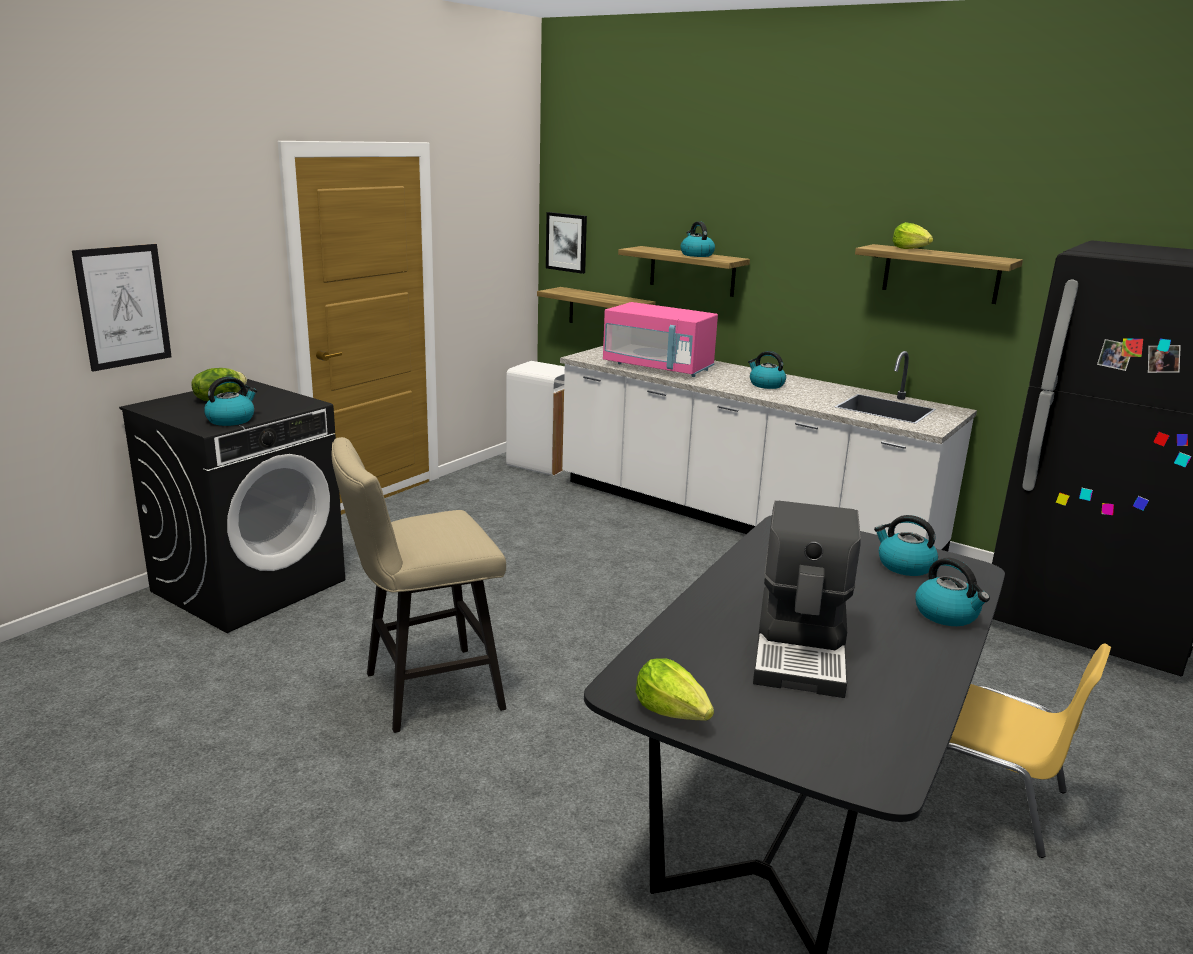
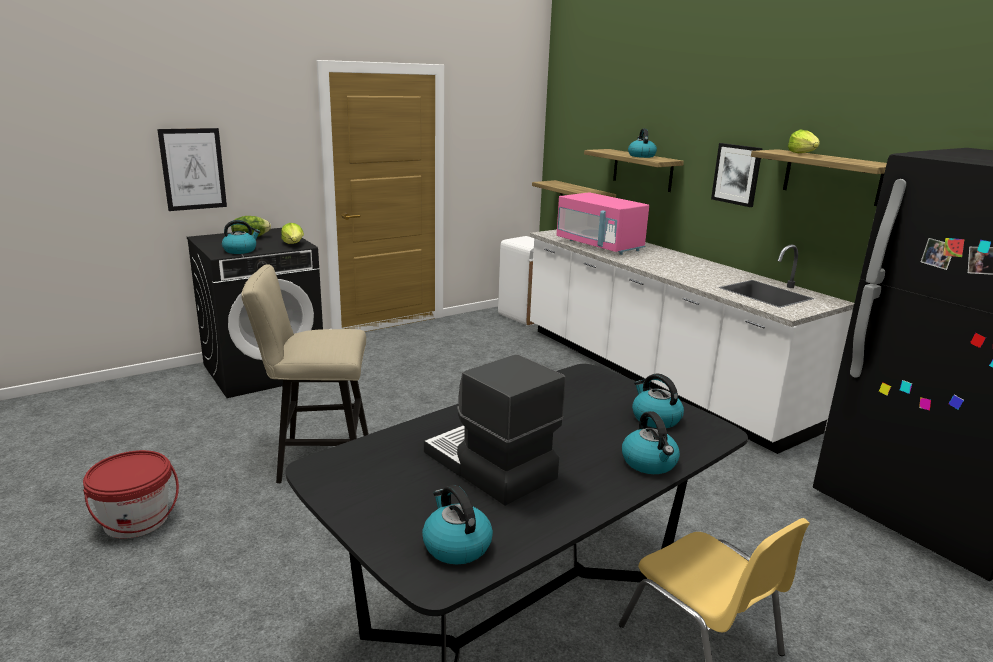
camera: 20 degrees right, 0 degrees up
(238, 825) = (136, 520): none -> red bucket
(567, 242) = (561, 145): picture -> picture (737, 174)
(673, 711) = (336, 490): lettuce -> lettuce (293, 244)
(766, 385) = (676, 265): kettle -> kettle (456, 545)
(802, 650) = (489, 467): coffee machine -> coffee machine turned 105 degrees clockwise

